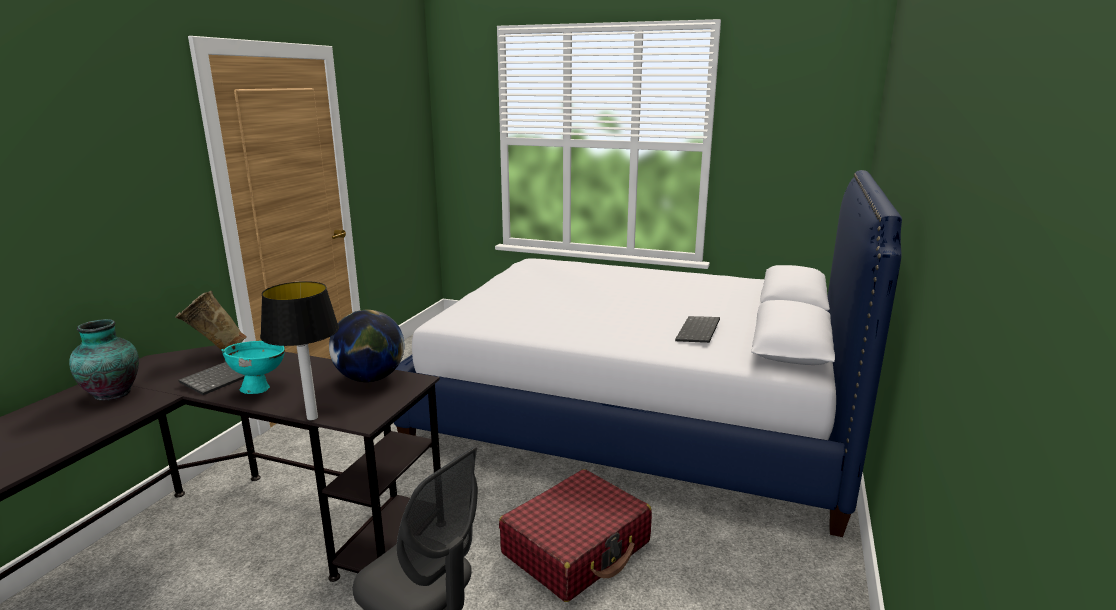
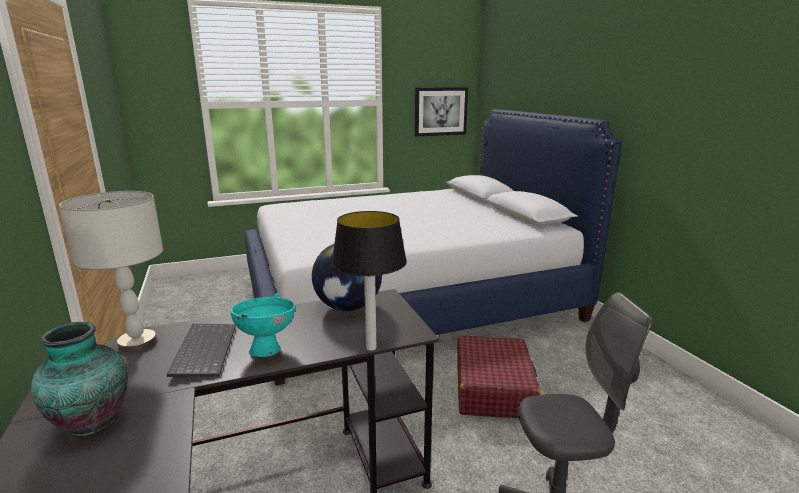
camera: 40 degrees left, 0 degrees up
(216, 353) = (138, 343): beige vase -> grey table lamp
(699, 331) = (476, 221): keyboard -> none
(803, 165) = (440, 111): none -> picture

